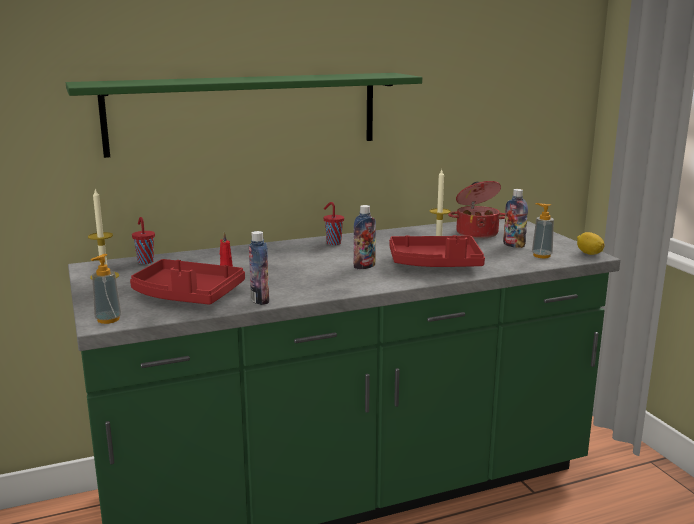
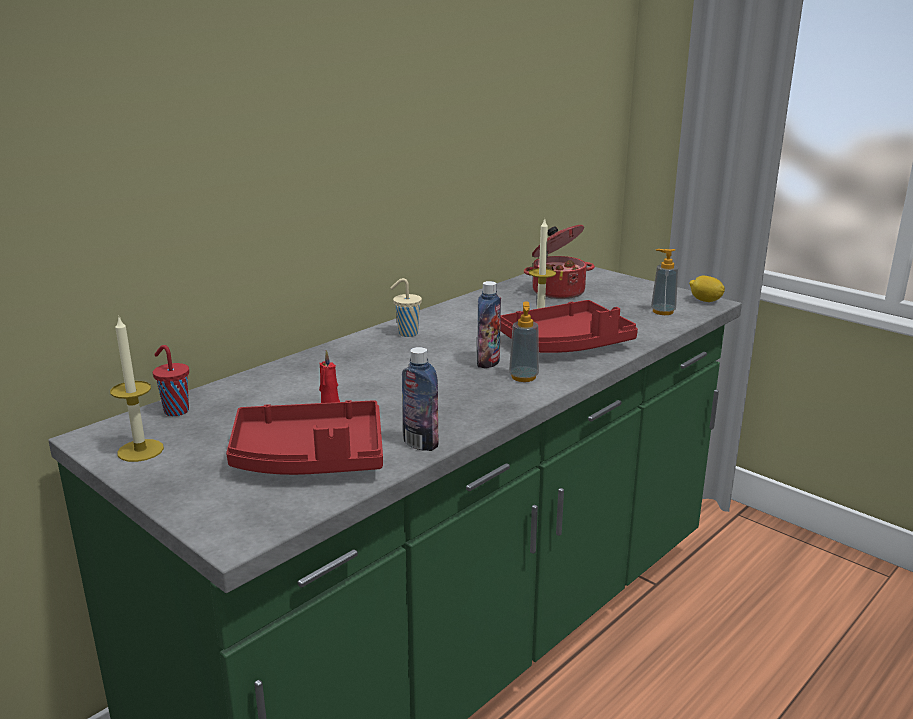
camera: 25 degrees left, 5 degrees up
(108, 319) = (239, 528): soap dispenser -> soap dispenser (523, 377)
(244, 113) = (275, 164): green shelf -> none
(333, 243) = (406, 333): red cup -> beige cup
(513, 245) = (617, 302): bottle -> none

